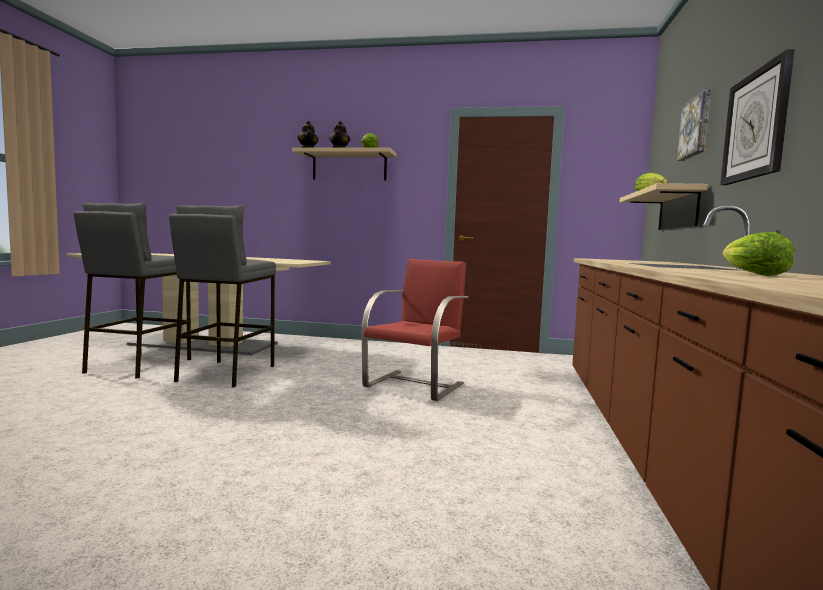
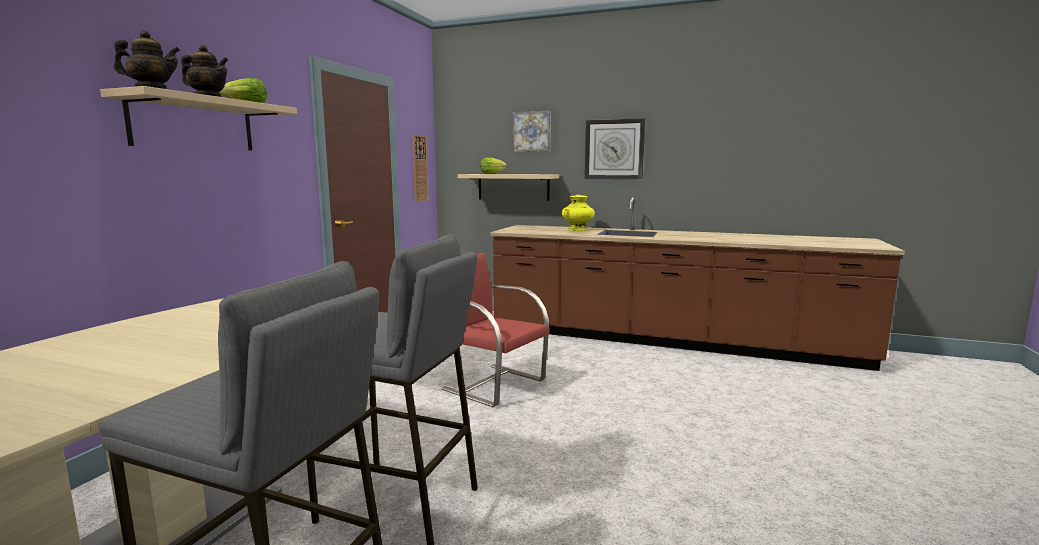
camera: 80 degrees left, 5 degrees up
(605, 196) = (419, 168): none -> wall clock
(668, 263) = (577, 229): none -> yellow vase
(751, 274) = (718, 237): lettuce -> none

